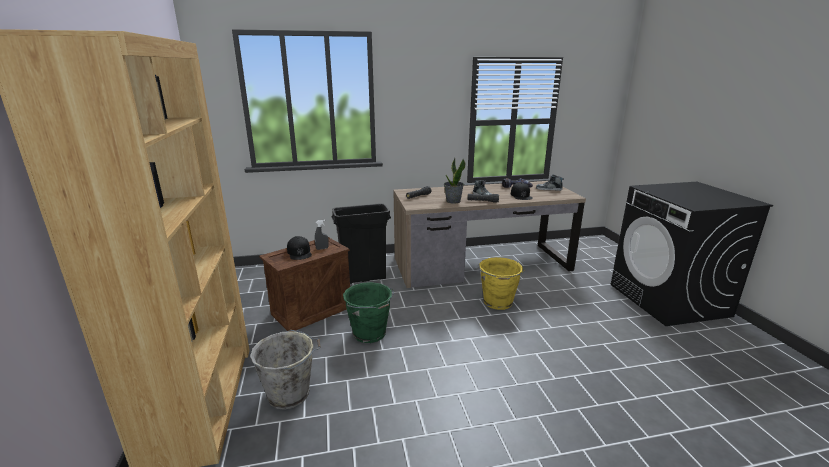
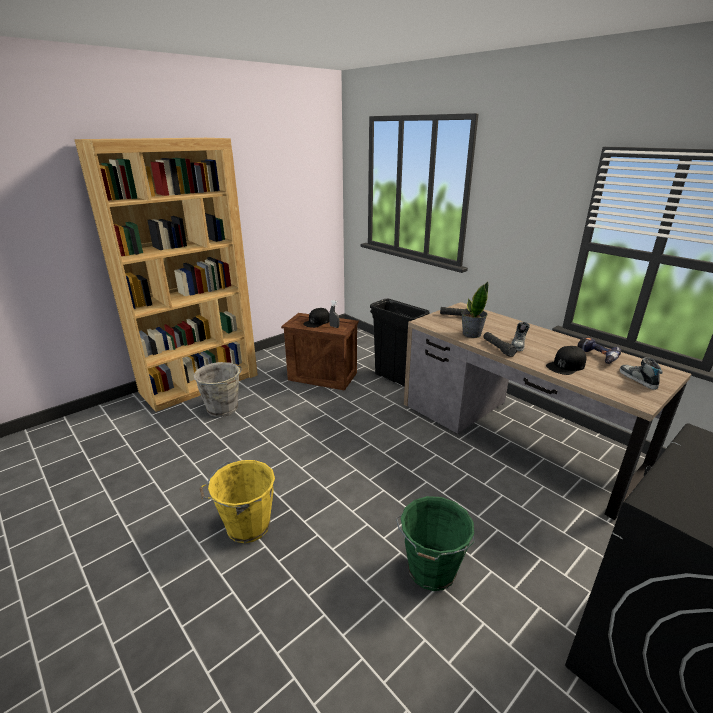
camera: 60 degrees right, 5 degrees up
(370, 334) = (315, 413): green bucket -> green bucket (431, 571)
(498, 303) = (441, 470): yellow bucket -> yellow bucket (246, 526)

